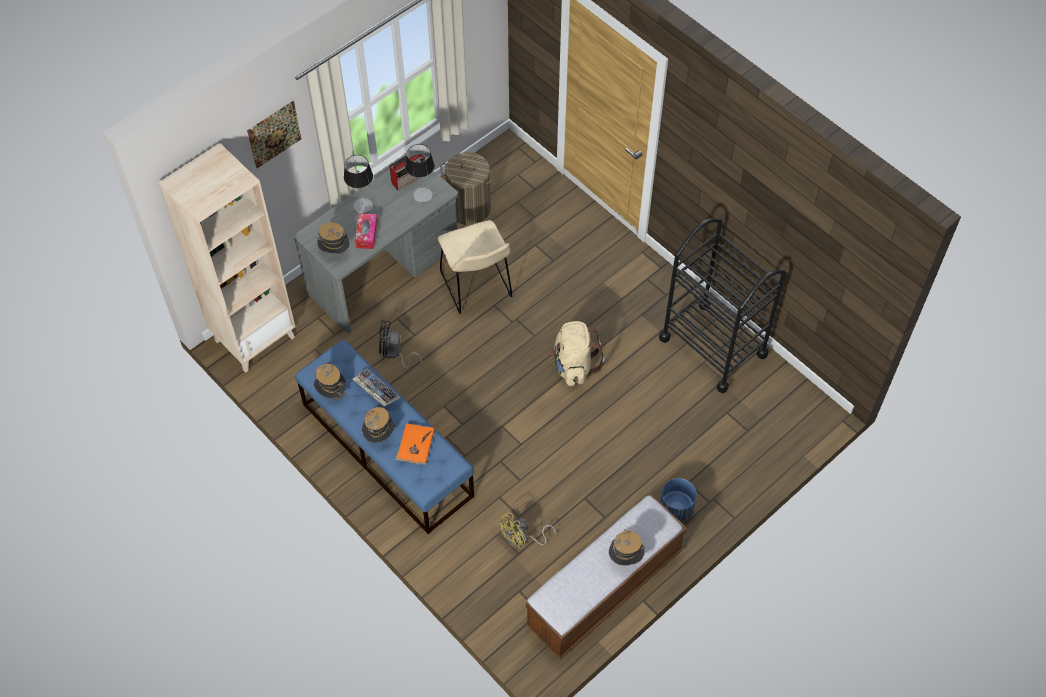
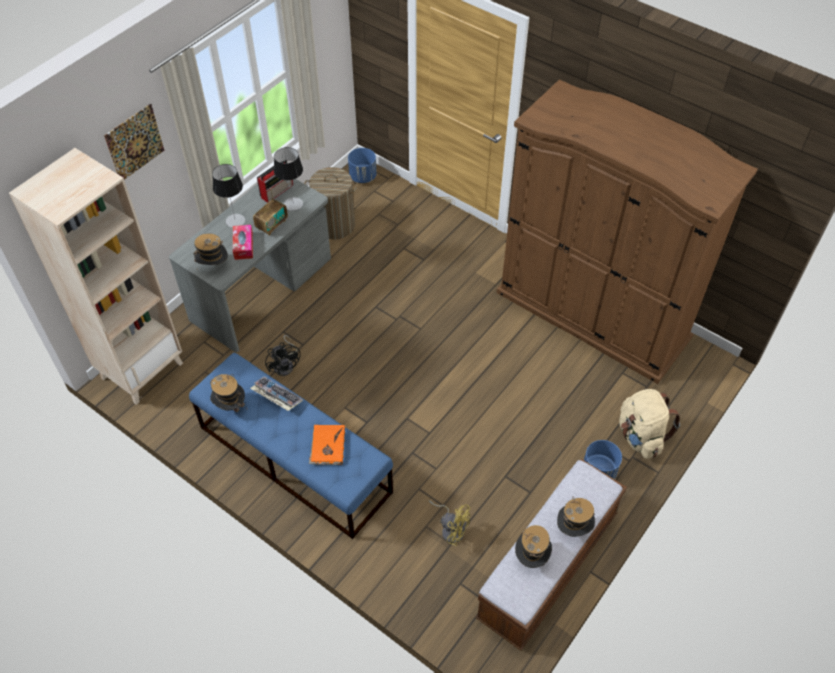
camera: 10 degrees left, 5 degrees down
(380, 436) = (288, 442): hat -> hat (531, 557)
(394, 354) = (286, 365): black fan -> black fan turned 105 degrees counterclockwise
(397, 215) = (272, 225): none -> radio
(477, 287) = (356, 293): beige chair -> none
(509, 156) = (363, 176): none -> blue planter
(522, 539) = (451, 528): yellow fan -> yellow fan turned 105 degrees counterclockwise
(574, 365) = (465, 350): beige backpack -> beige backpack (640, 436)
(713, 346) = (592, 314): black cart -> brown wardrobe

